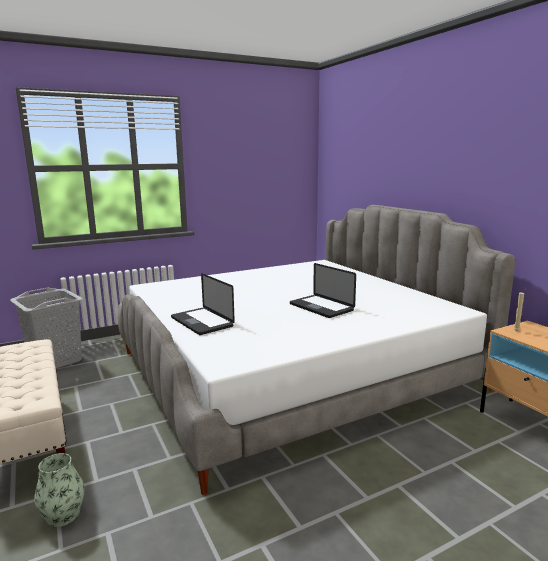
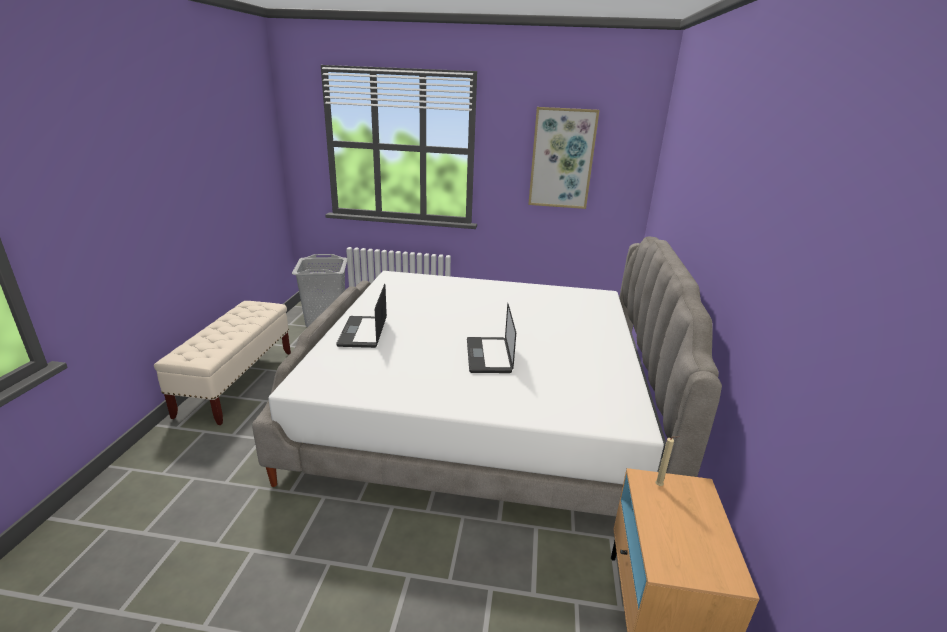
camera: 35 degrees right, 10 degrees up
(63, 515) = (190, 449): vase -> none
(254, 166) = (562, 159): none -> picture

